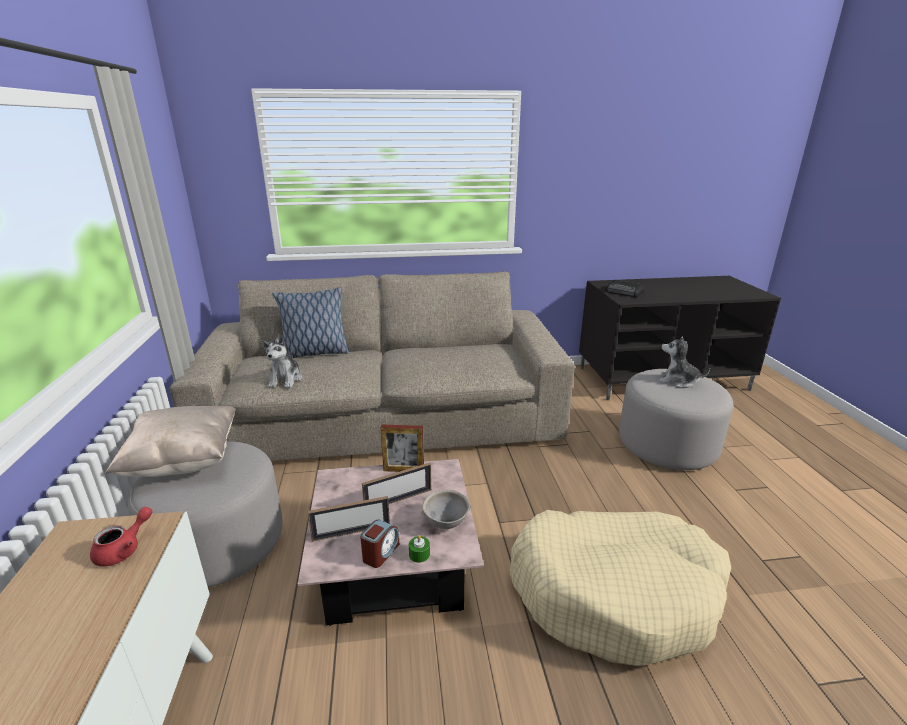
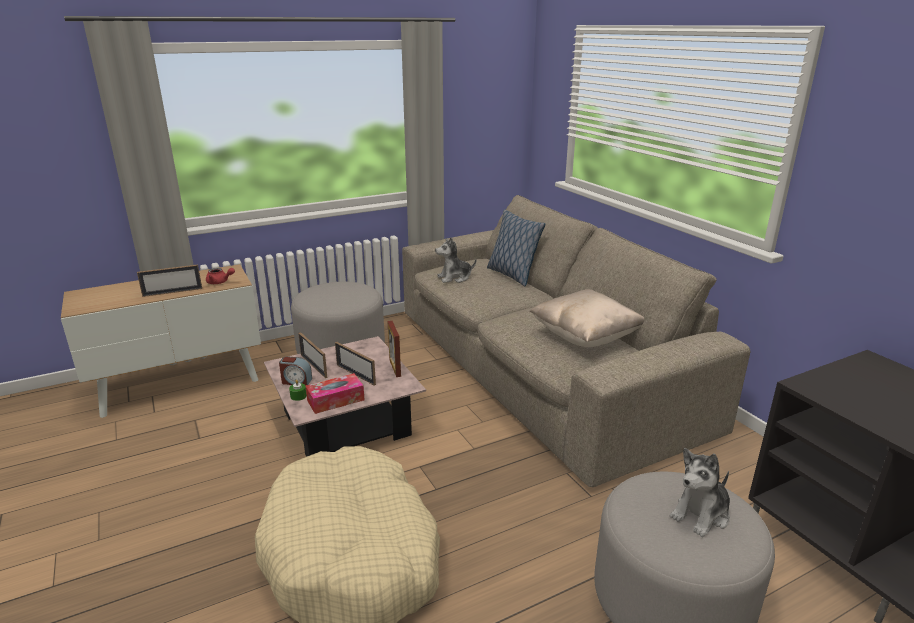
camera: 70 degrees right, 0 degrees up
(92, 623) = (172, 292): none -> picture frame
(184, 461) = (345, 286): beige pillow -> beige pillow (585, 337)
(446, 523) = (335, 400): grey bowl -> tissue box
(624, 292) = (854, 383): radio -> none
(678, 381) = (701, 514): plush toy -> plush toy turned 135 degrees counterclockwise

